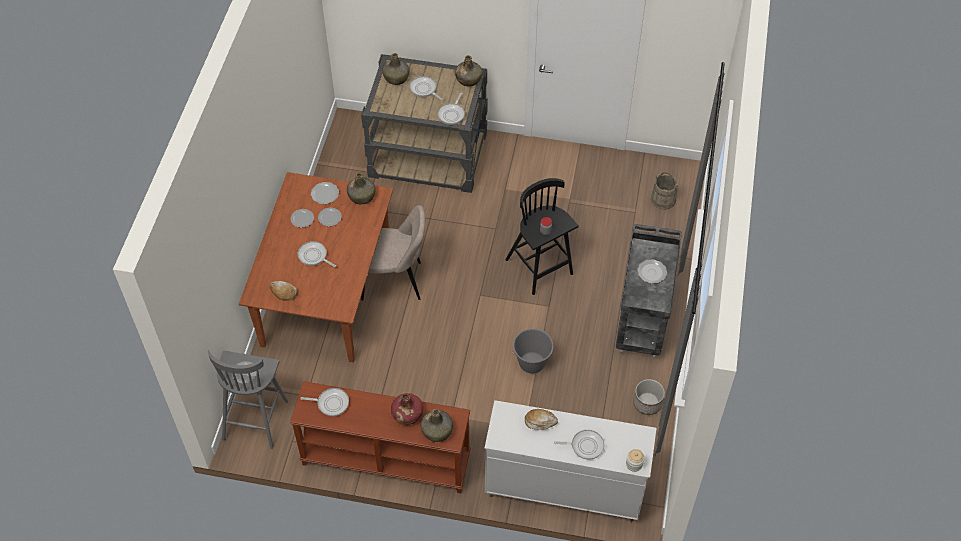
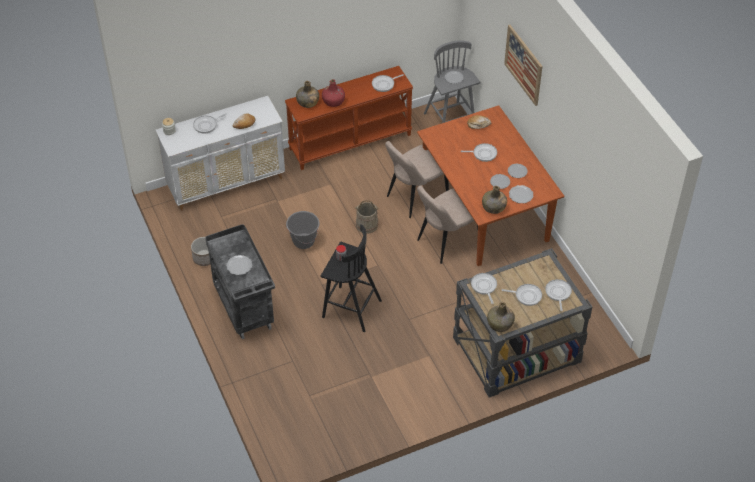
camera: 145 degrees right, 5 degrees down
(236, 195) = (523, 64): none -> picture
(380, 346) = (415, 197): none -> beige chair
(396, 78) = (558, 293): green bottle -> frying pan
(663, 199) = (293, 420): beige bucket -> beige bucket (366, 225)

